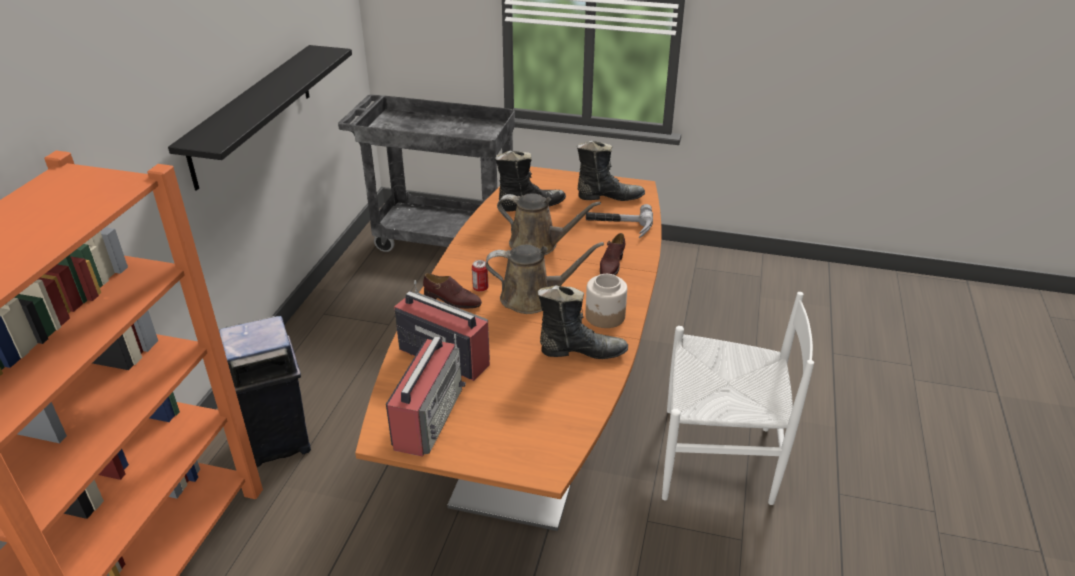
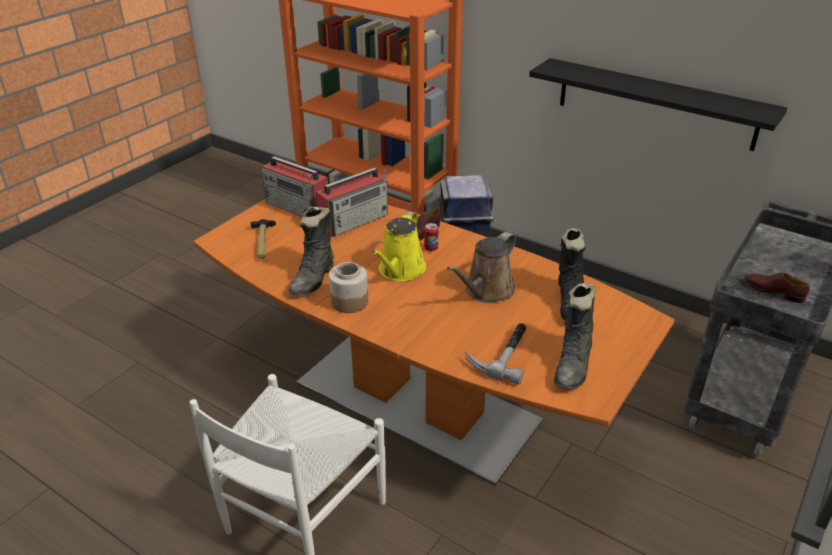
camera: 110 degrees right, 0 degrees up
(531, 419) = (263, 242): none -> hammer
(532, 298) = (400, 271): brown watering can -> yellow watering can
(611, 265) = (426, 327): brown shoe -> brown shoe (773, 291)

